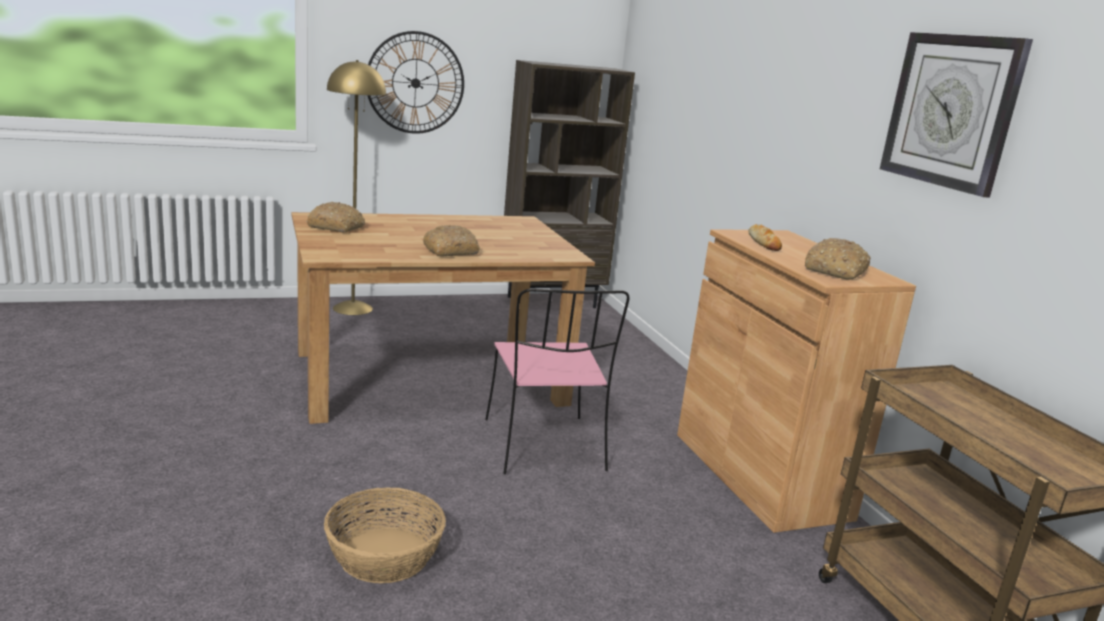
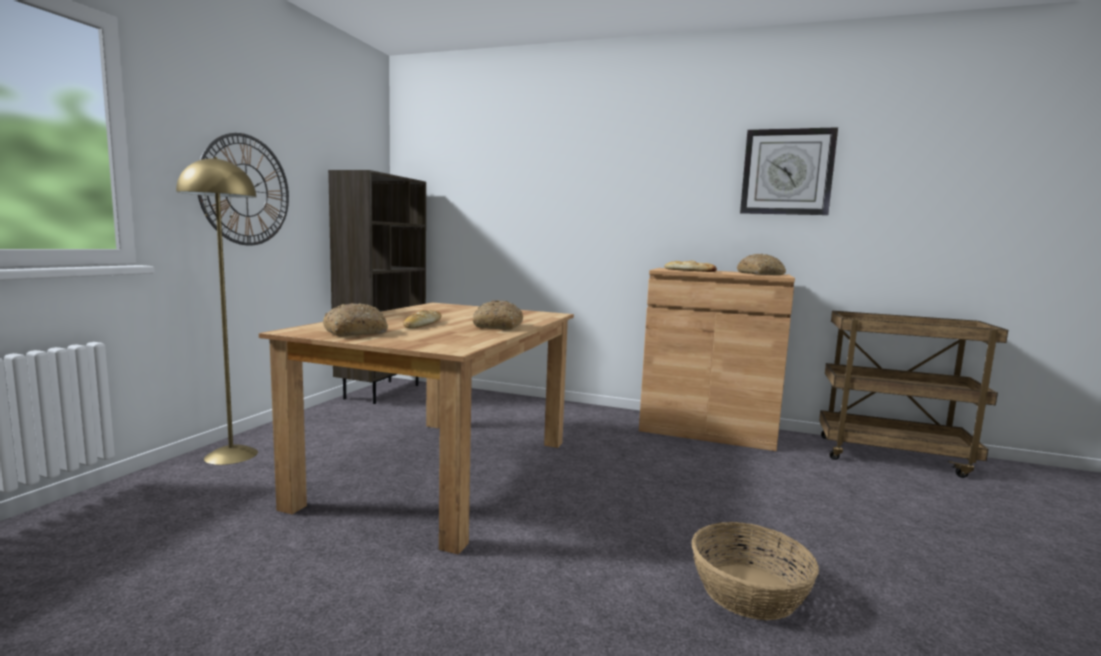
camera: 50 degrees left, 10 degrees down
(409, 233) = (422, 324): none -> bread
(545, 447) = (616, 471): pink chair -> none

